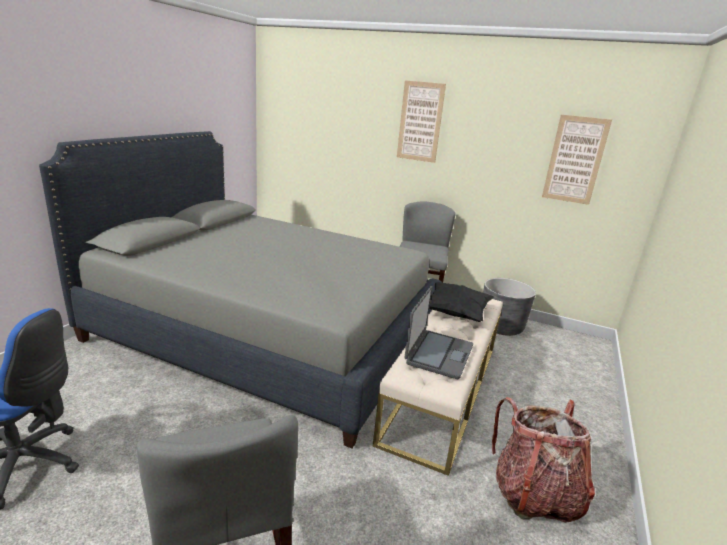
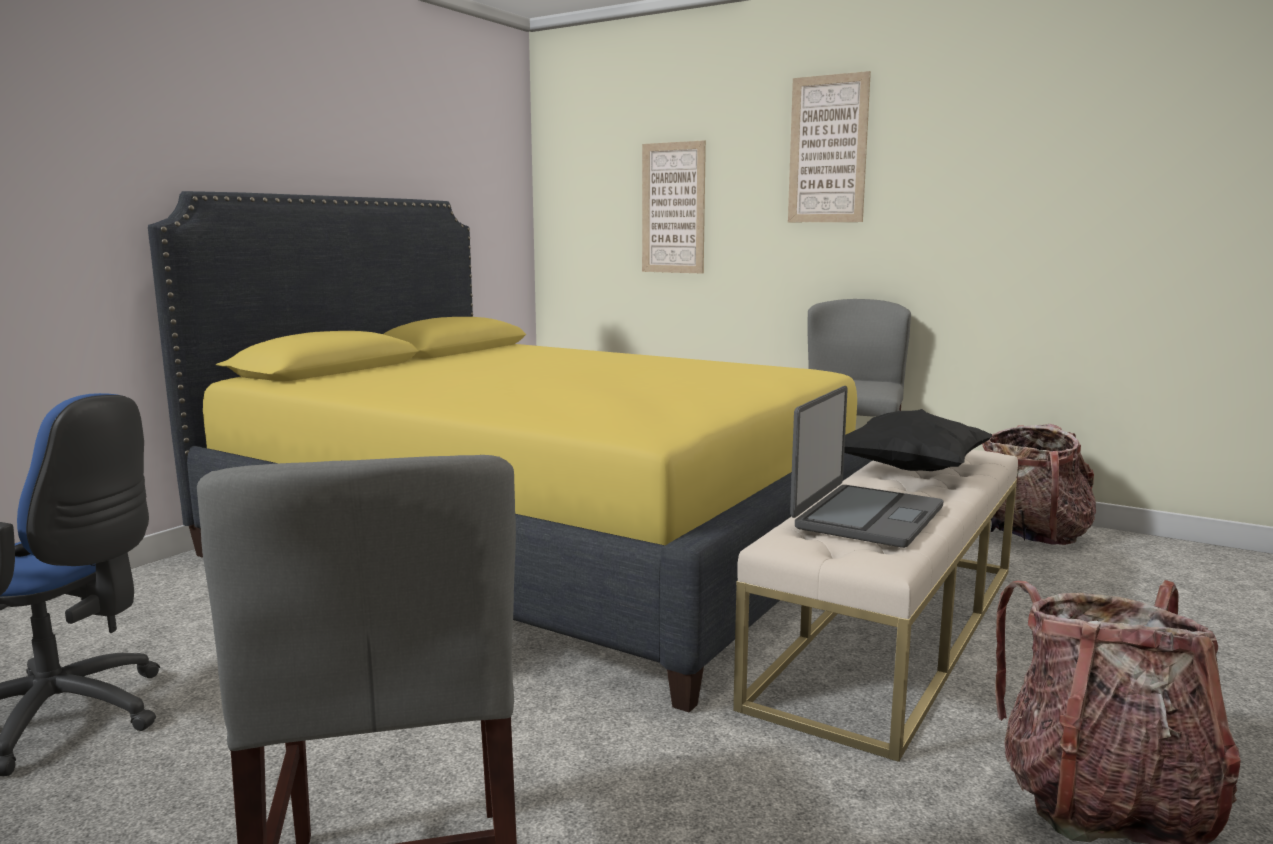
camera: 10 degrees right, 10 degrees down
(267, 334) = (539, 547): grey bed -> yellow bed
(501, 327) = (1029, 536): grey planter -> backpack
(575, 160) = (1147, 174): picture -> picture (673, 208)

